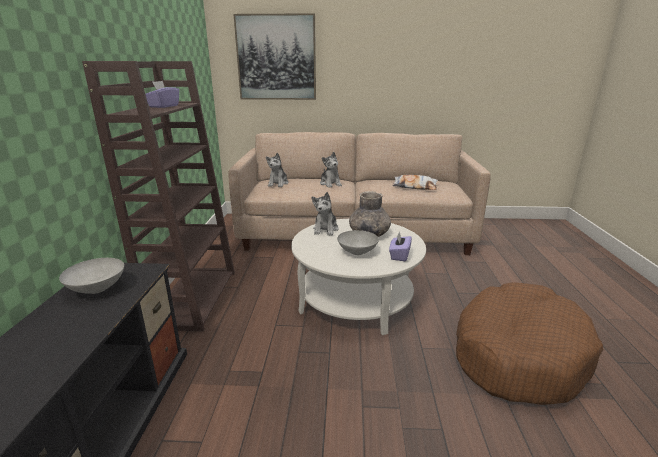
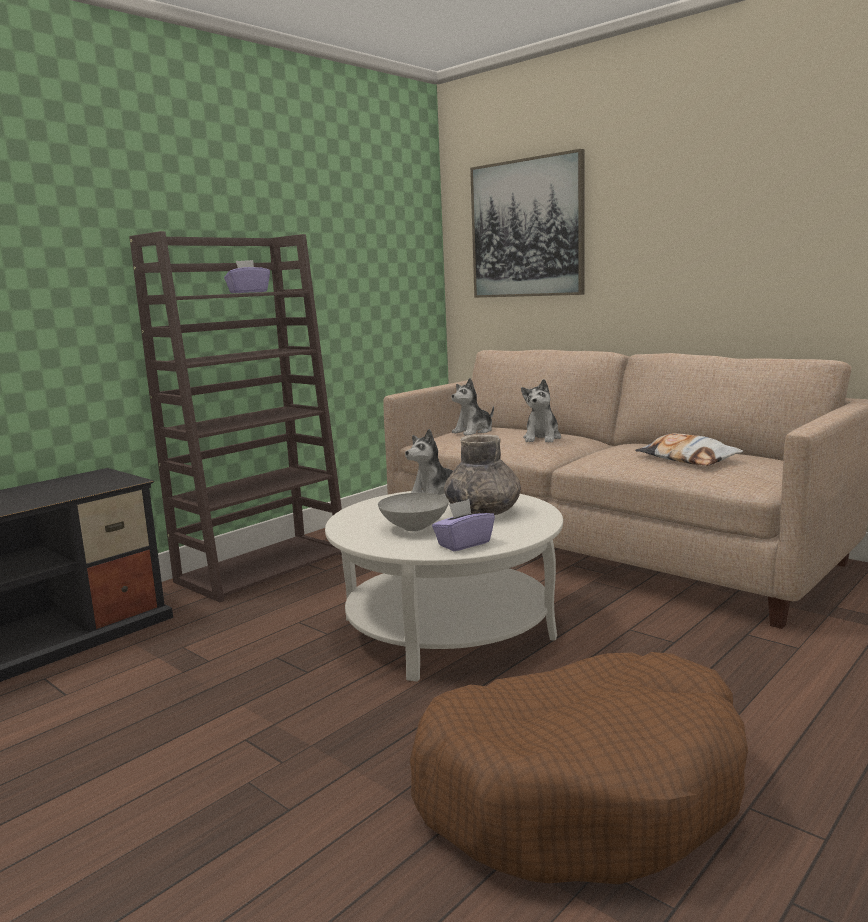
camera: 40 degrees right, 10 degrees down
(97, 289) = (61, 486): grey bowl -> none

